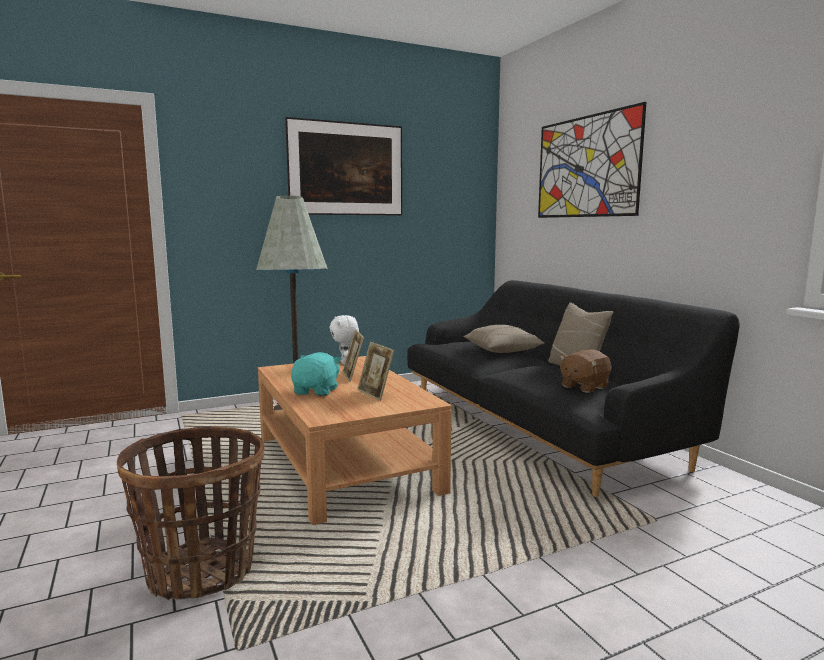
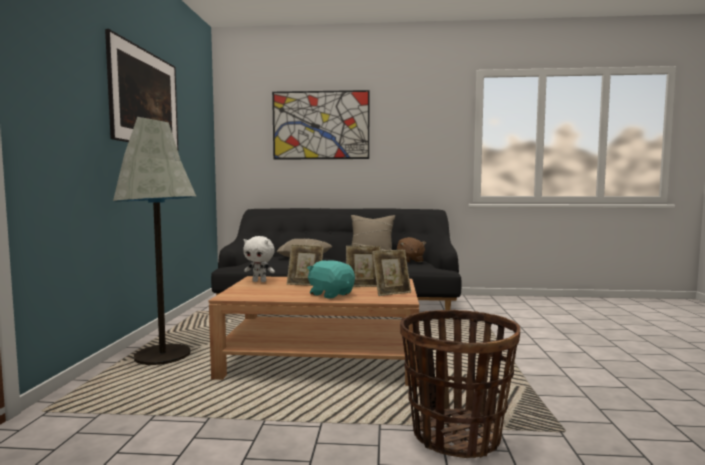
camera: 60 degrees left, 5 degrees down
(351, 409) = (391, 293): none -> picture frame

